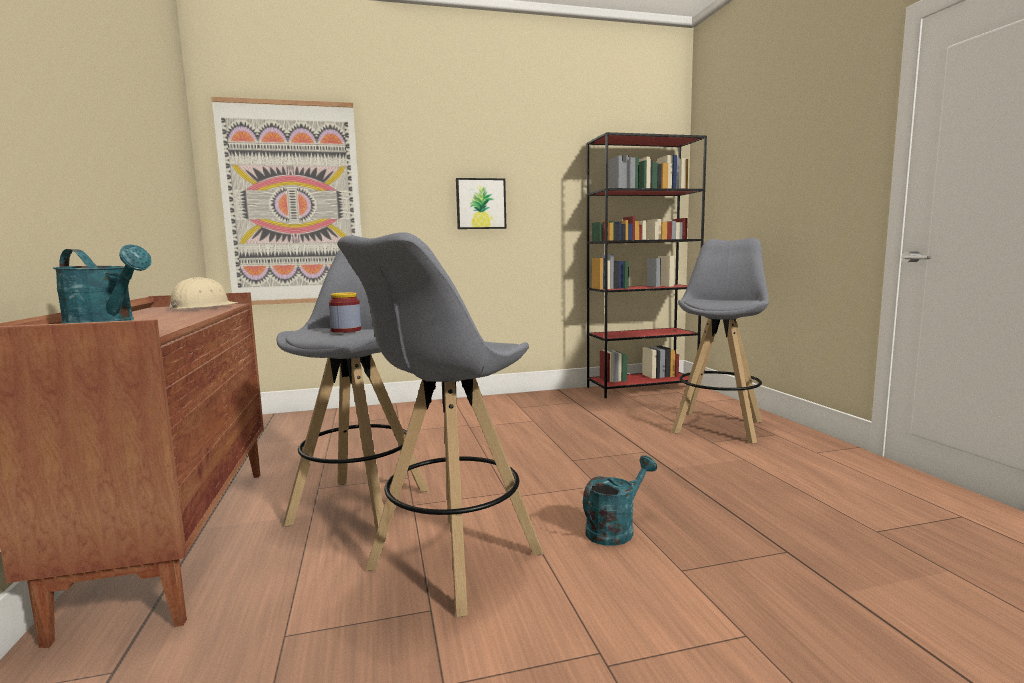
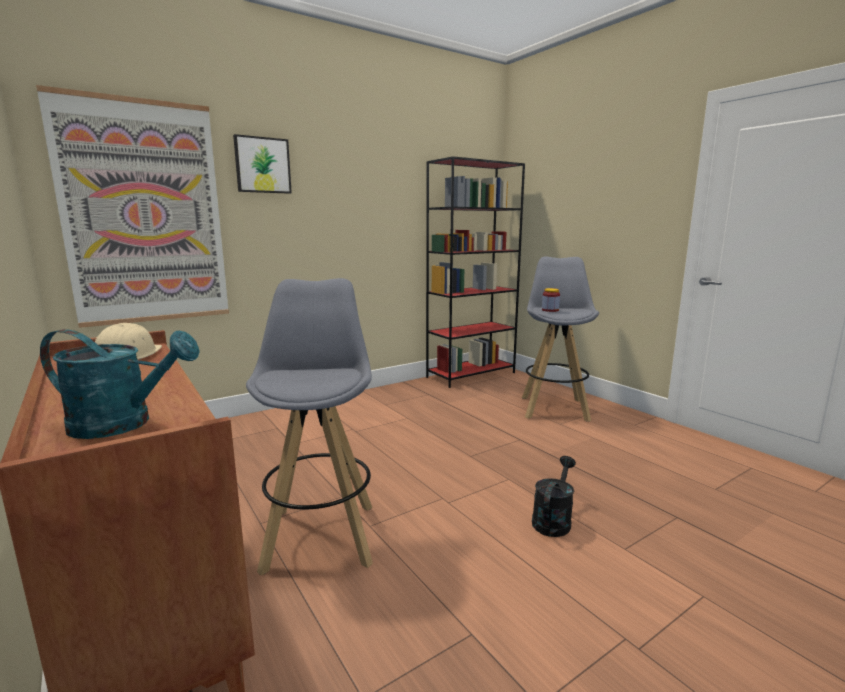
camera: 20 degrees left, 5 degrees up
(346, 330) = (313, 374): jar -> jar (550, 310)
(451, 562) = (451, 580): grey stool -> none
(480, 204) = (337, 216): picture -> picture (262, 165)
(615, 529) = (553, 520): turquoise watering can -> black watering can

